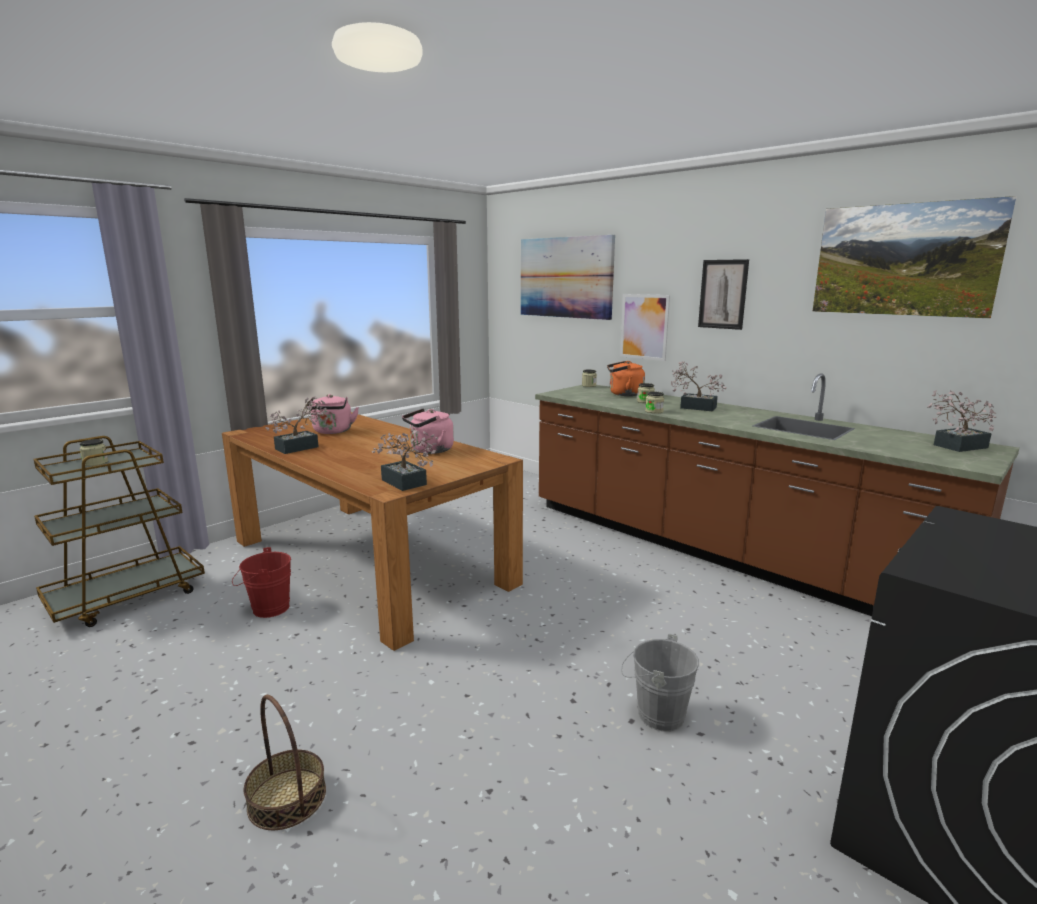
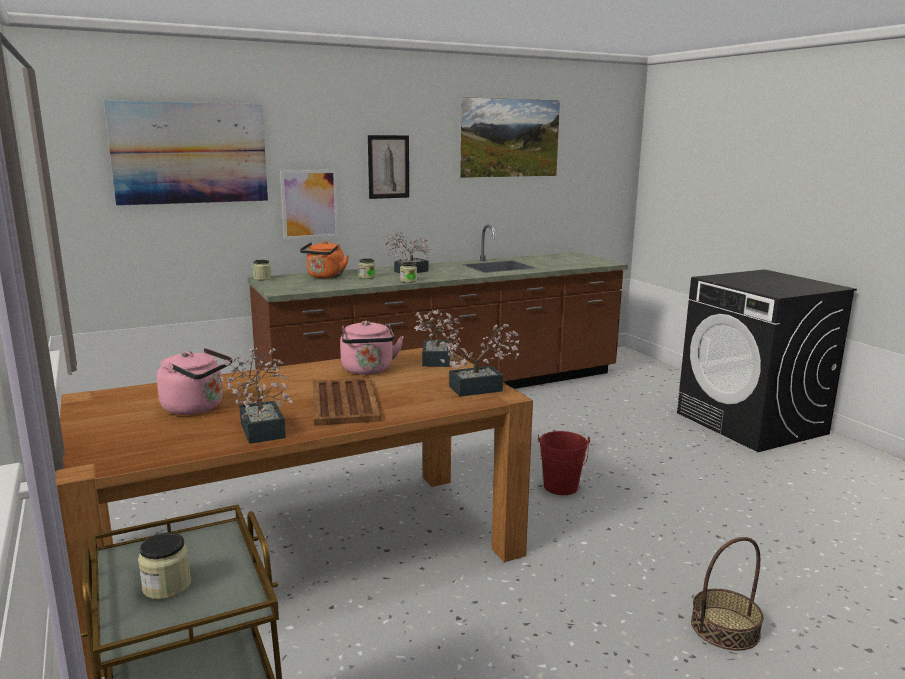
camera: 70 degrees left, 0 degrees up
(266, 609) = (377, 642): red bucket -> red bucket (561, 489)
(354, 455) = (345, 402): none -> brown tray
(655, 713) = (648, 465): grey bucket -> none
(955, 446) = (570, 257): potted plant -> potted plant (435, 362)

